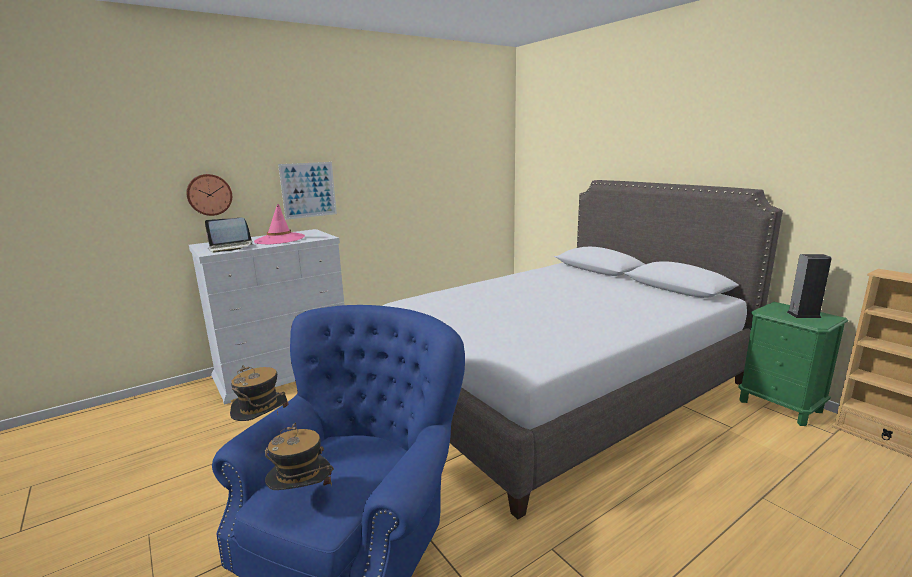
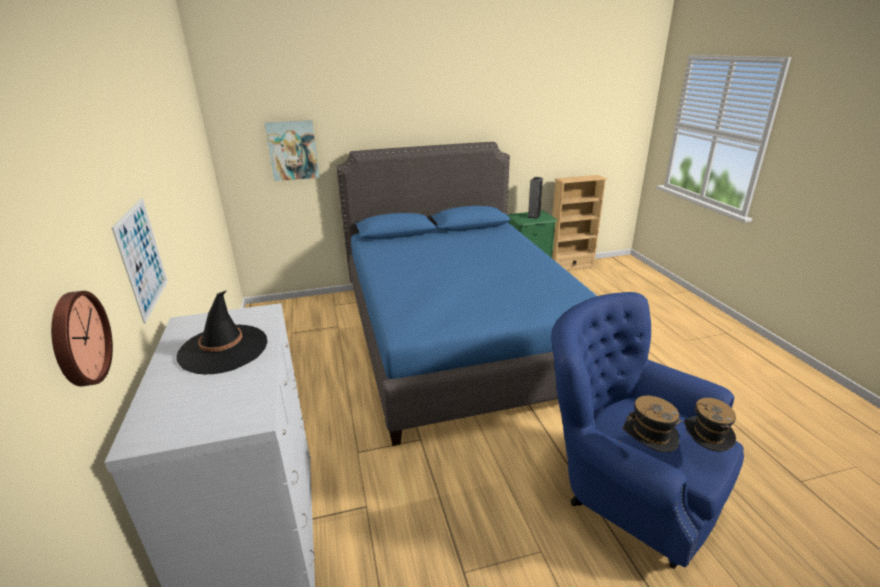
camera: 70 degrees left, 10 degrees up
(231, 247) = (231, 397): laptop -> none
(279, 239) = (223, 349): pink hat -> black hat
(559, 174) = (293, 150): none -> picture
(560, 387) = (459, 336): grey bed -> blue bed

